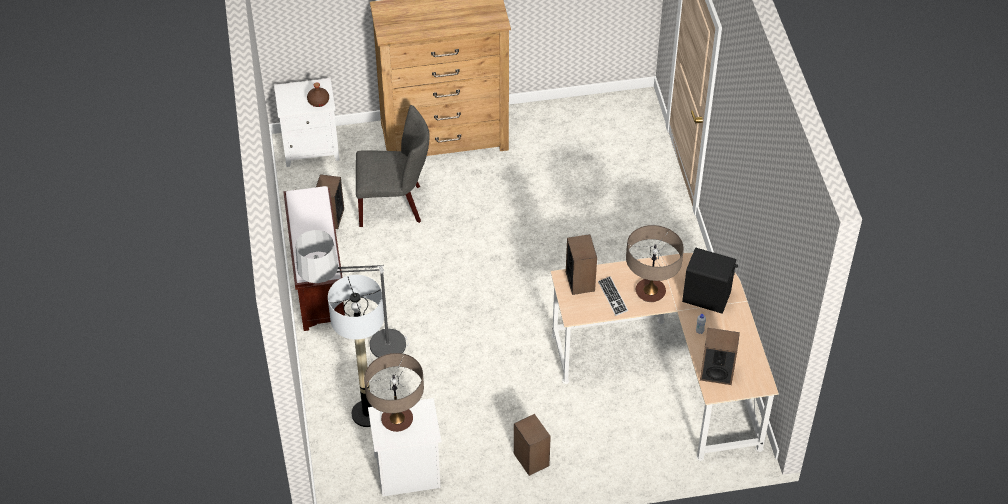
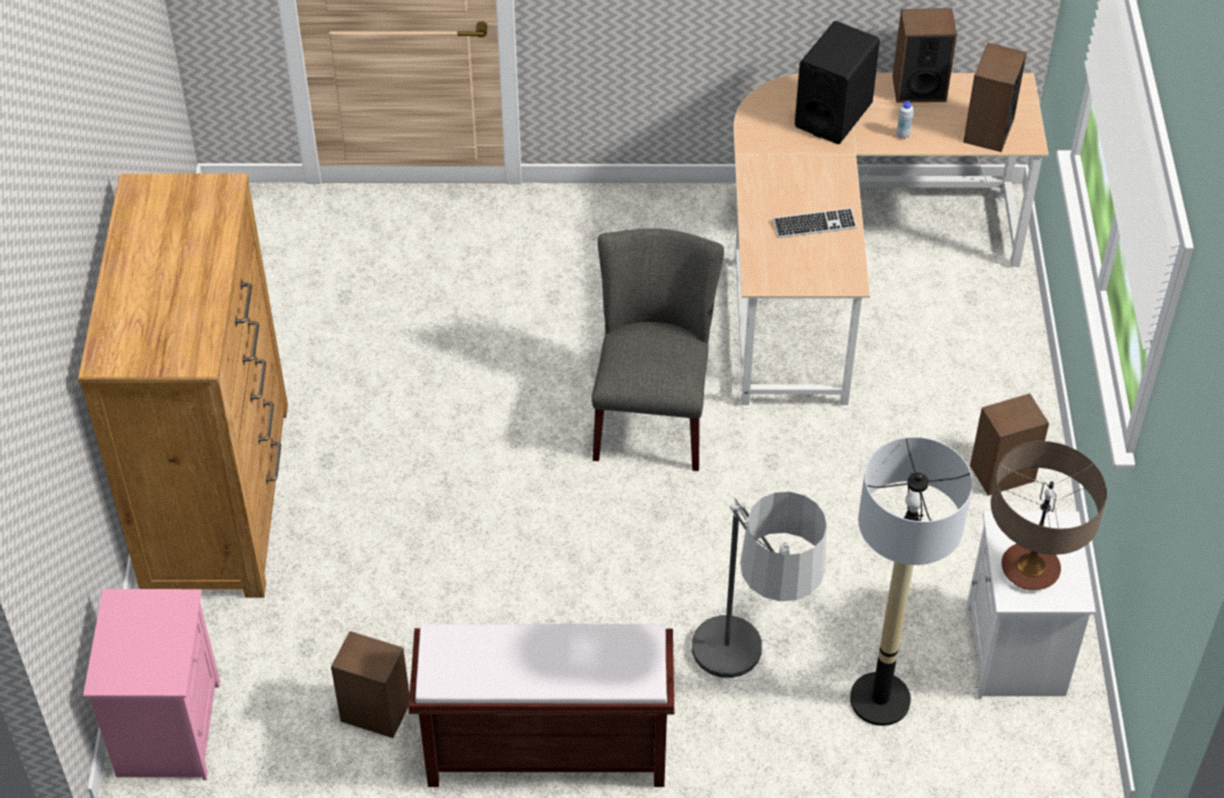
camera: 80 degrees left, 0 degrees up
(311, 148) = (167, 727): white nightstand -> pink nightstand
(318, 101) = (167, 616): brown bottle -> none
(395, 204) = (372, 599): grey chair -> grey chair (652, 413)
(580, 281) = (773, 260): speaker -> speaker (919, 88)
(650, 292) = (812, 178): table lamp -> none

